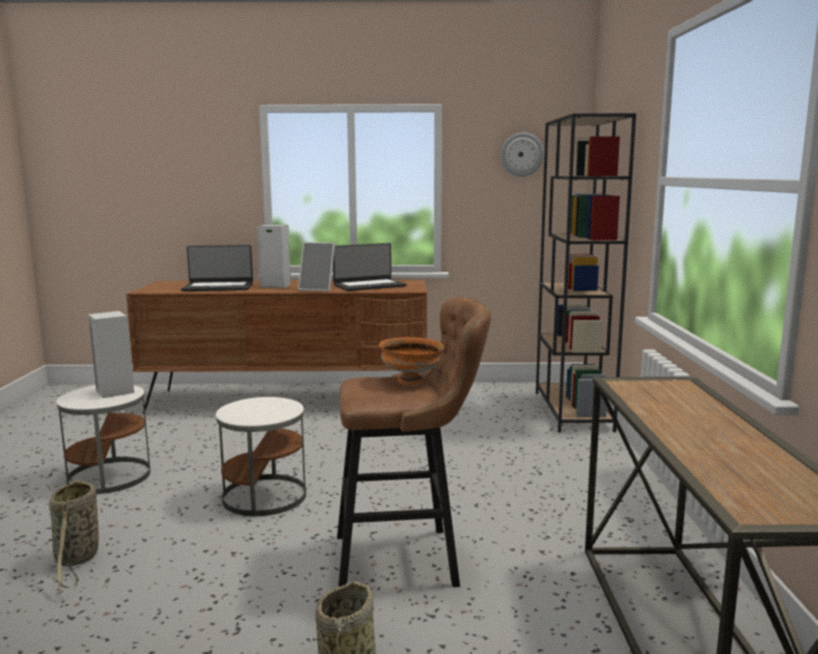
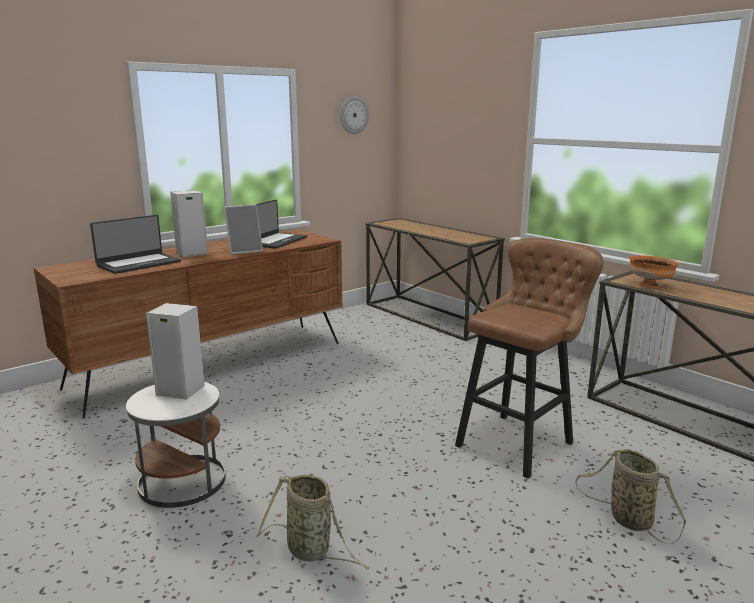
camera: 40 degrees left, 5 degrees up
(265, 496) = (352, 441): white side table -> none
(411, 380) = (518, 307): orange bowl -> orange bowl (649, 285)
(573, 411) = (429, 316): bookcase -> console table

